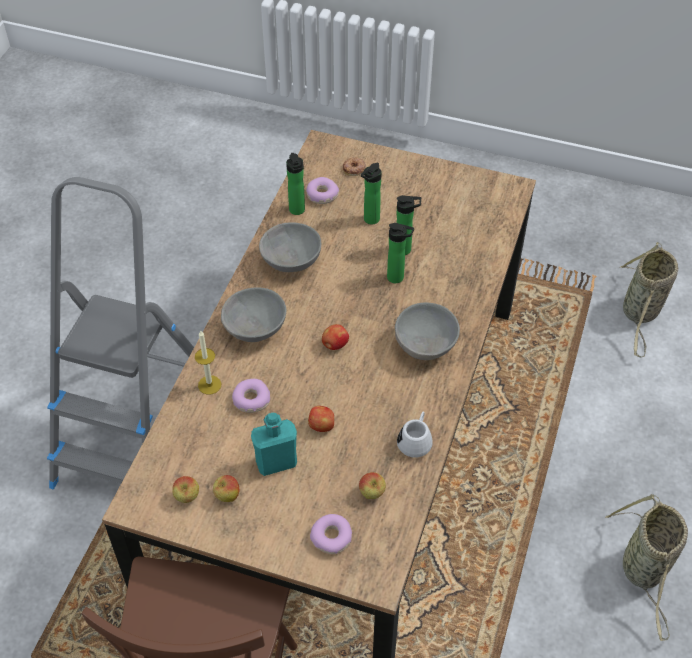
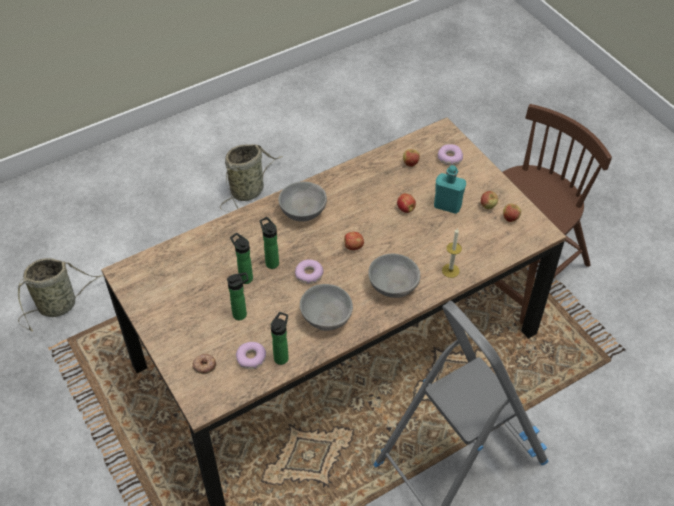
camera: 140 degrees left, 0 degrees up
(251, 400) = (433, 246): donut -> donut (309, 275)
(416, 440) = (362, 172): white mug -> none

